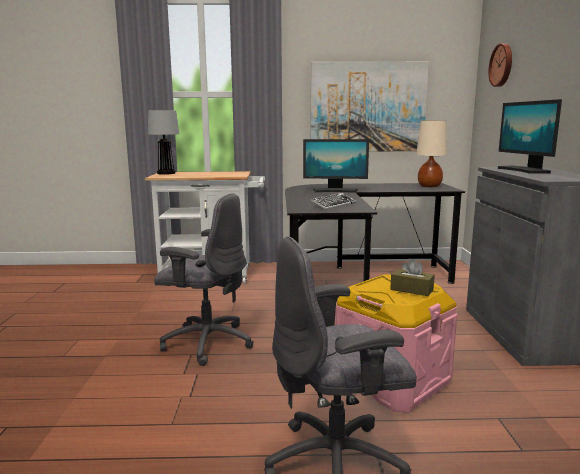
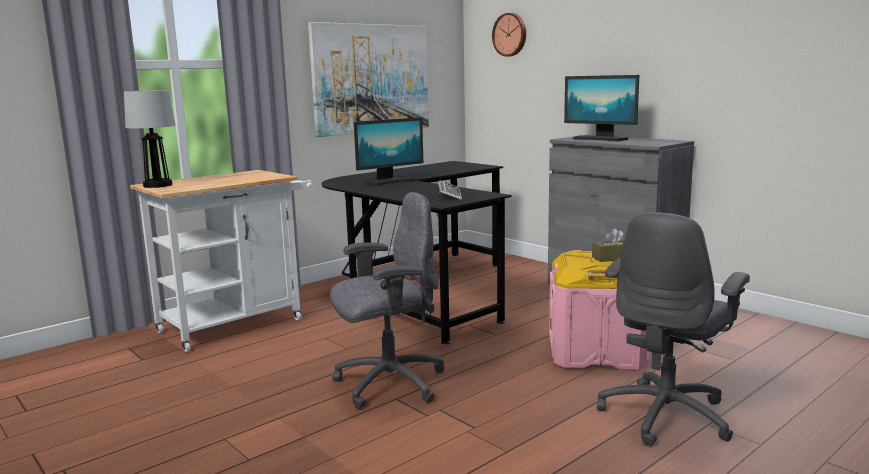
camera: 40 degrees left, 0 degrees up
(429, 186) = (459, 165): beige table lamp -> none

